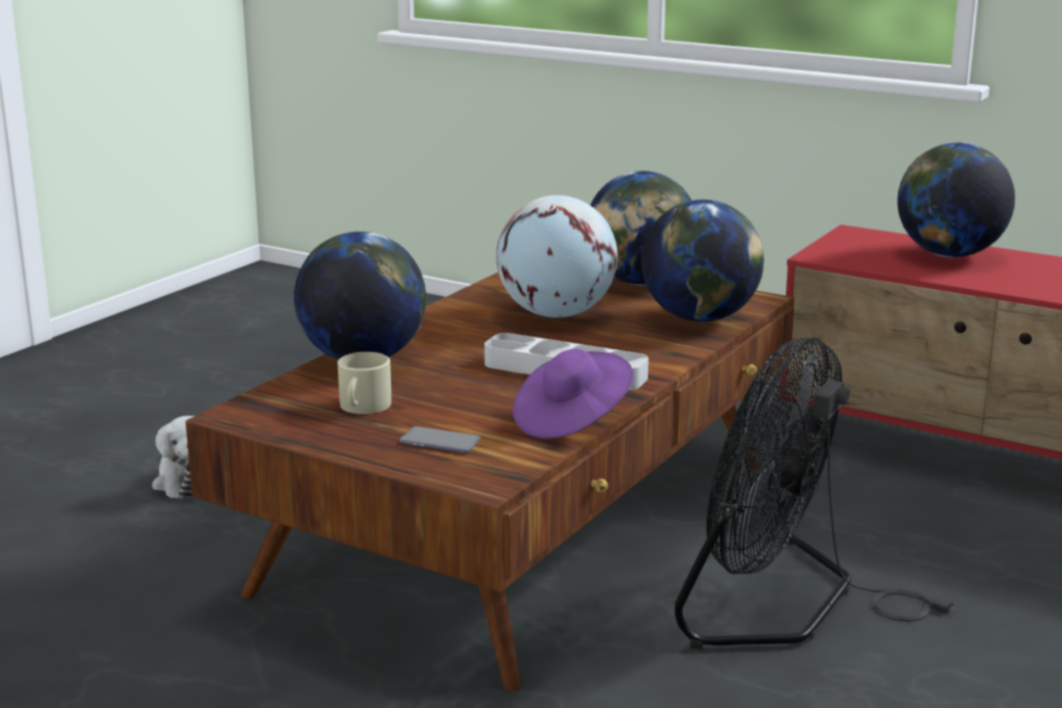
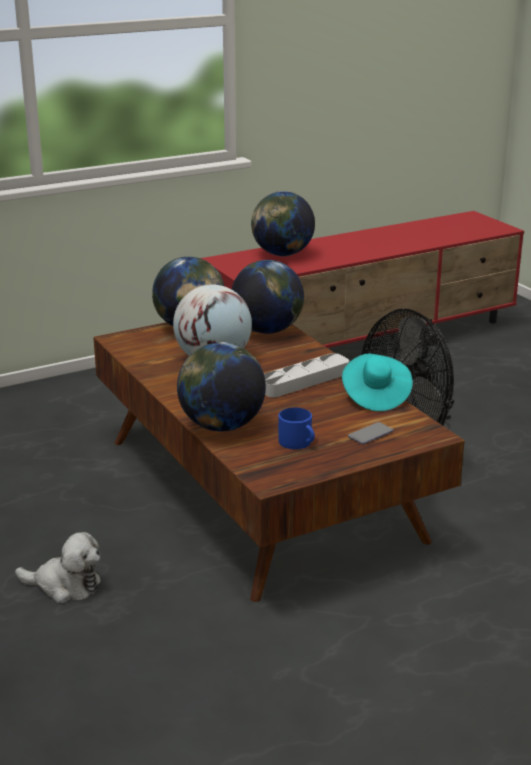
camera: 60 degrees left, 5 degrees up
(363, 406) = (298, 443): beige mug -> blue mug
(572, 421) = (375, 397): purple hat -> turquoise hat

